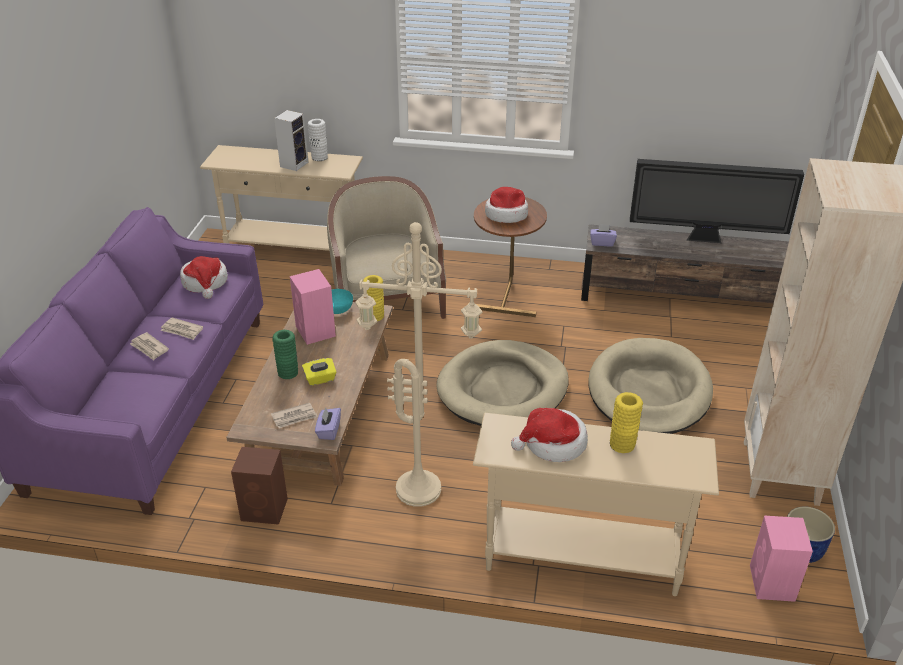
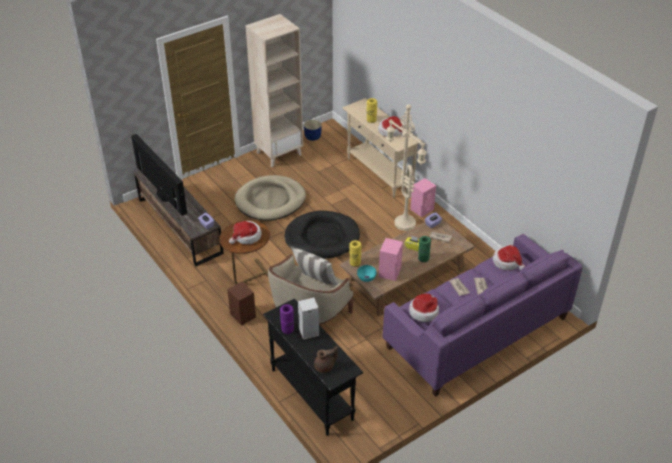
camera: 135 degrees left, 5 degrees up
(132, 401) = (507, 262): none -> hat
(243, 153) = (325, 367): none -> brown teapot
(265, 510) = (468, 251): brown speaker -> brown speaker (242, 315)
(293, 251) = (312, 394): beige console table -> black console table
(319, 157) = (287, 329): white vase -> purple vase
(385, 260) = (315, 282): none -> pillow
(503, 389) = (322, 238): beige dog bed -> black dog bed
(772, 584) = (336, 137): pink speaker -> pink speaker (422, 209)

